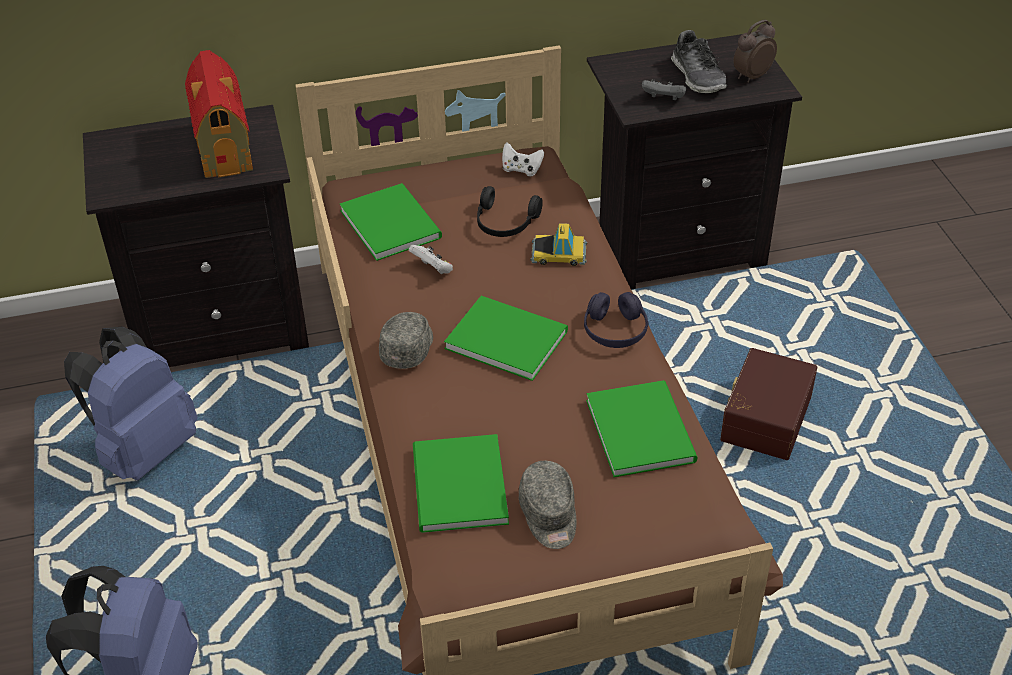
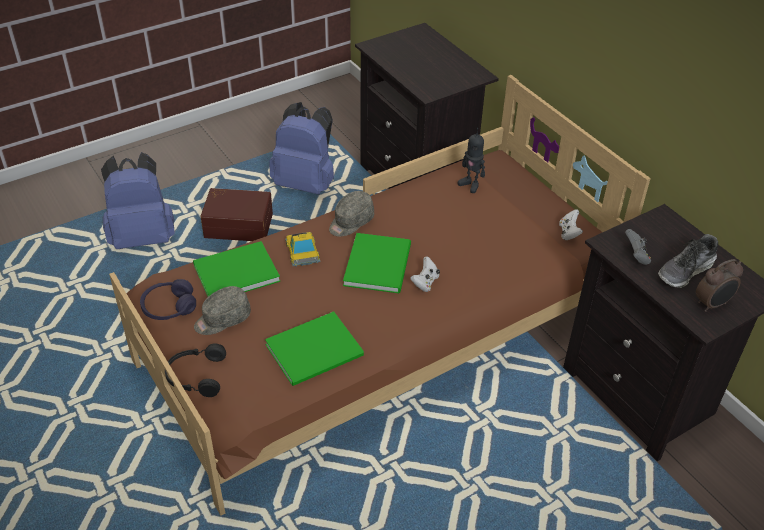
camera: 70 degrees right, 0 degrees up
(223, 145) = (442, 71): toy house -> none
(391, 222) = (470, 185): green book -> toy robot
(408, 347) = (350, 222): grey cap -> grey cap turned 135 degrees clockwise
(433, 269) = (432, 215): white game controller -> white game controller (425, 282)
(505, 223) = (500, 237): black headphones -> black headphones (195, 376)
(558, 253) = (483, 272): toy car -> toy car (302, 251)
(615, 330) = (413, 318): purple headphones -> purple headphones (169, 307)
(751, 76) = (712, 304): alarm clock -> alarm clock turned 120 degrees clockwise
(763, 418) = (468, 487): brown storage box -> brown storage box (239, 224)

